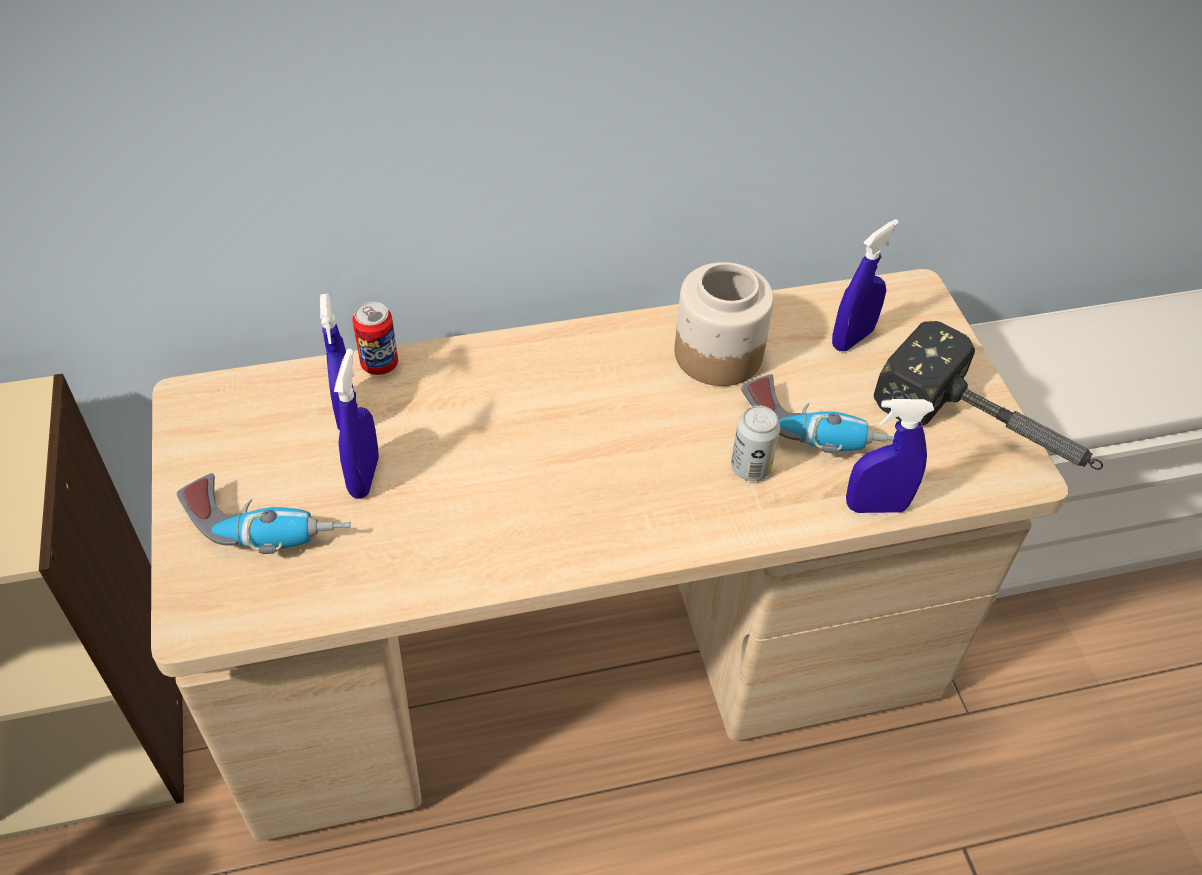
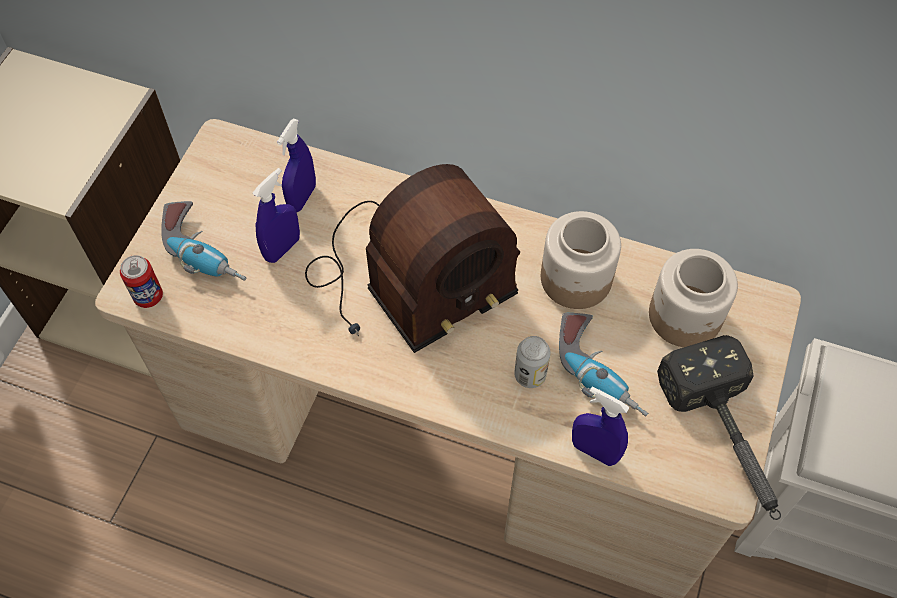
camera: 35 degrees right, 10 degrees up
(379, 364) = (346, 172): can -> can (148, 296)
(541, 440) = (407, 281): none -> radio
(852, 338) = (685, 316): blue spray bottle -> jar

